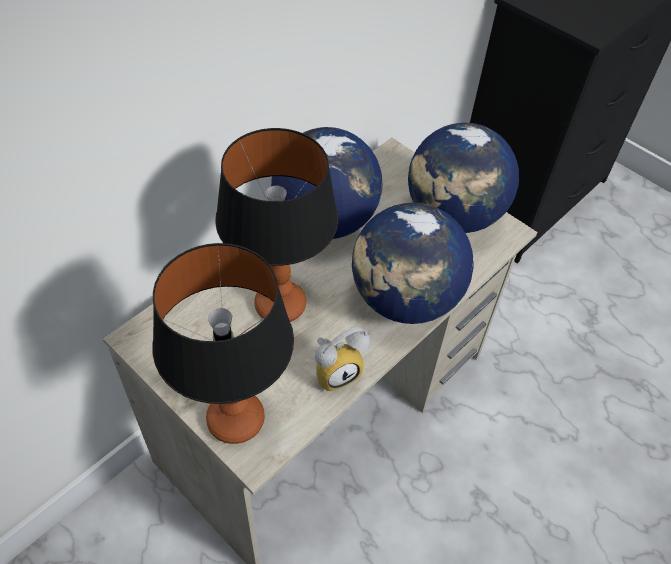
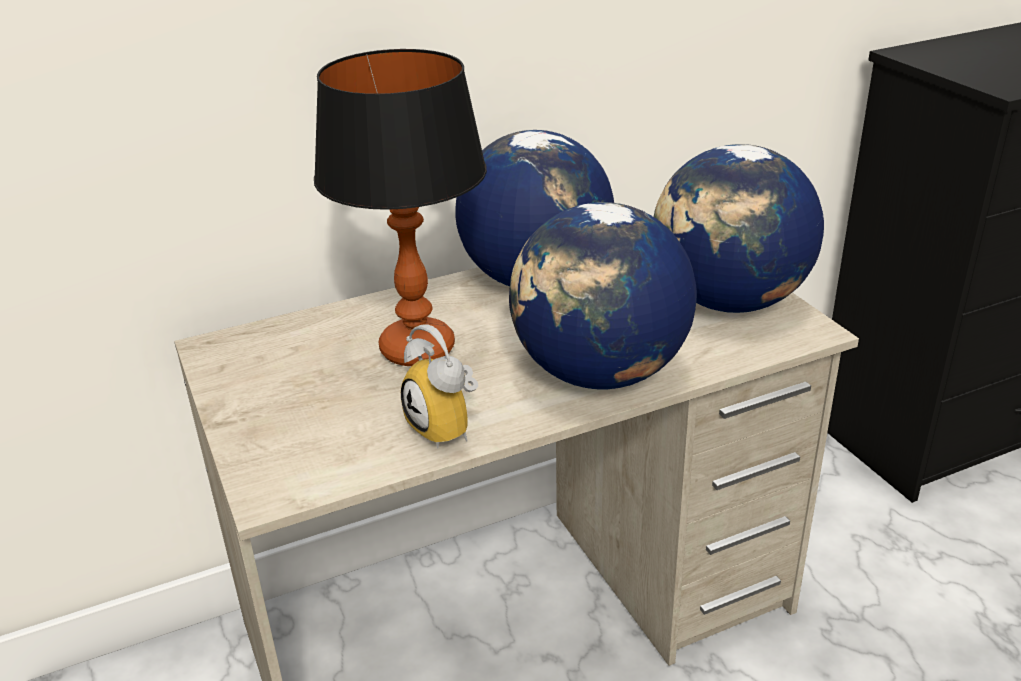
camera: 25 degrees right, 20 degrees down
(235, 419) = (273, 448): table lamp -> none
(337, 370) = (449, 428): alarm clock -> alarm clock turned 60 degrees clockwise

